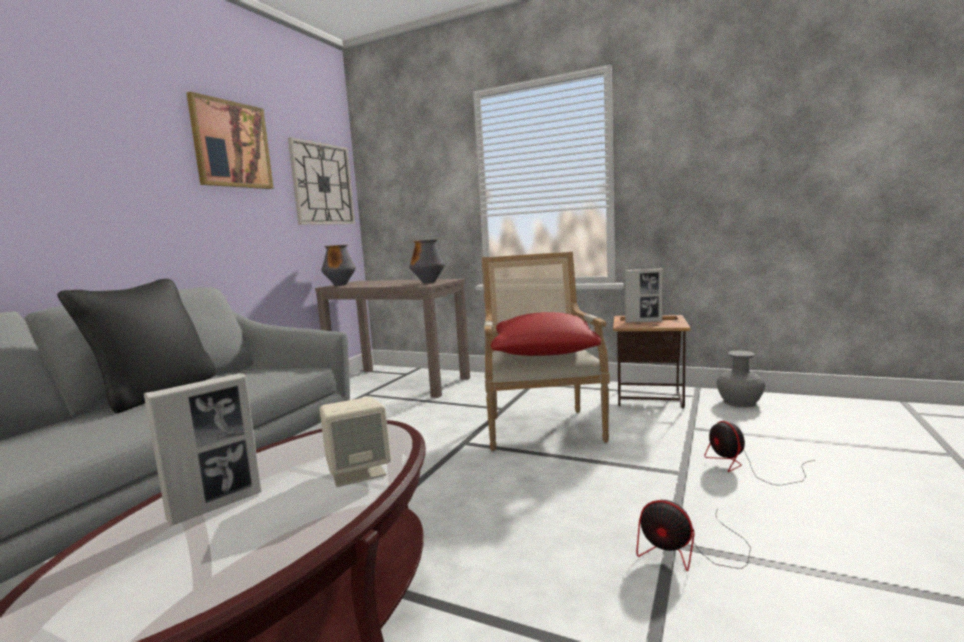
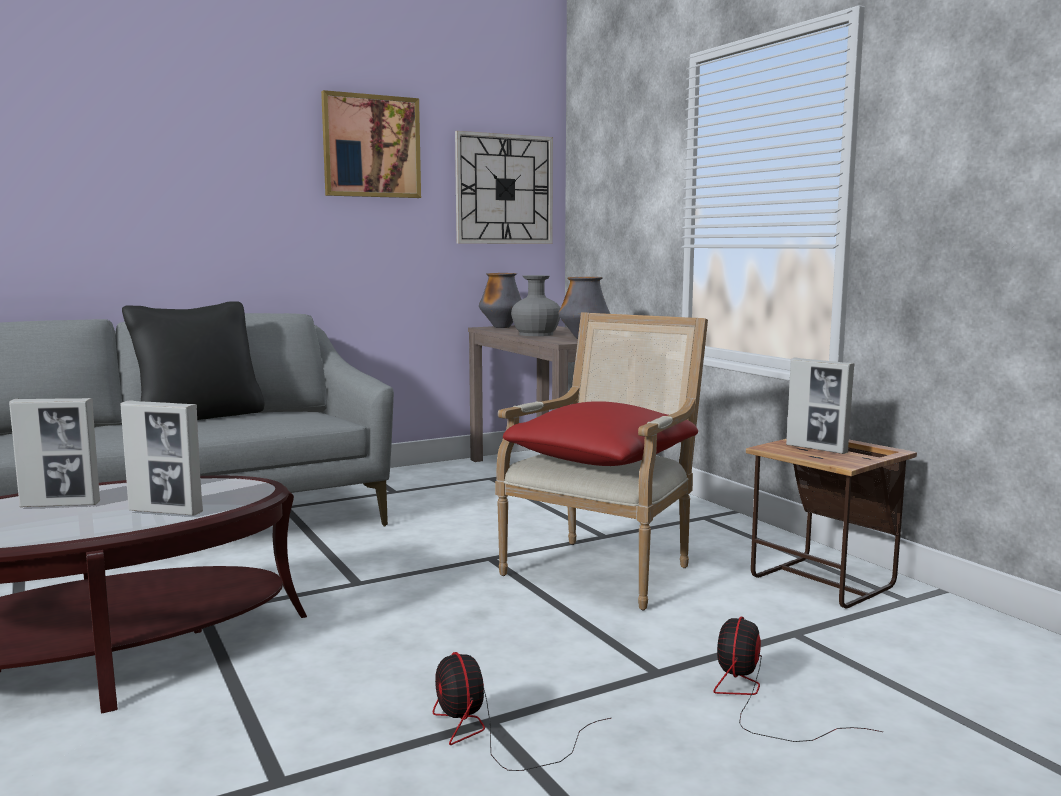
camera: 35 degrees right, 0 degrees up
(358, 472) = (166, 511): beige speaker -> picture frame
(739, 402) = (963, 629): grey vase -> grey vase (536, 334)

